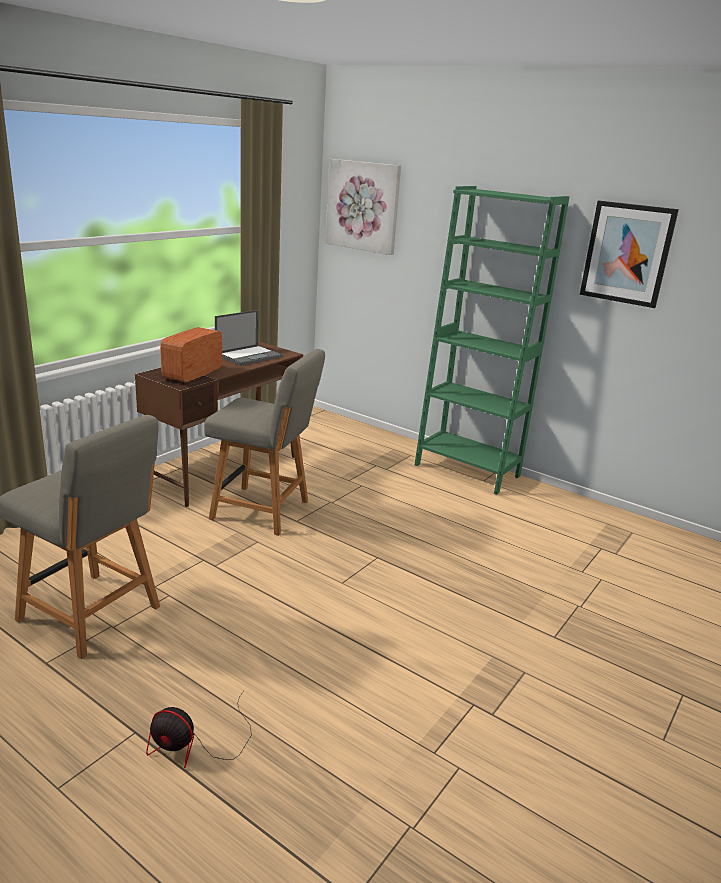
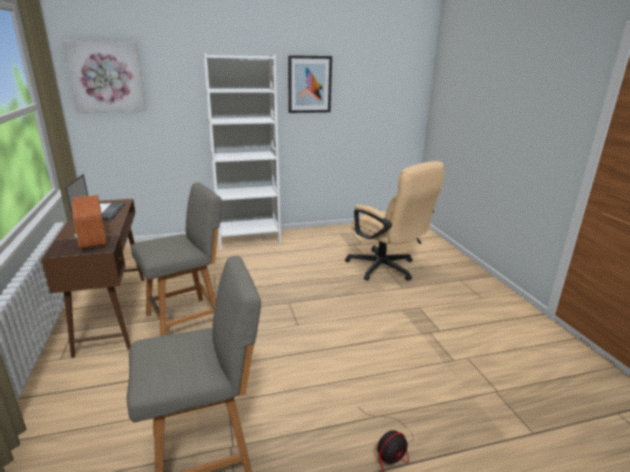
camera: 50 degrees left, 0 degrees up
(467, 470) = (248, 239): green bookcase -> white bookcase
(581, 603) = (386, 269): none -> beige office chair

